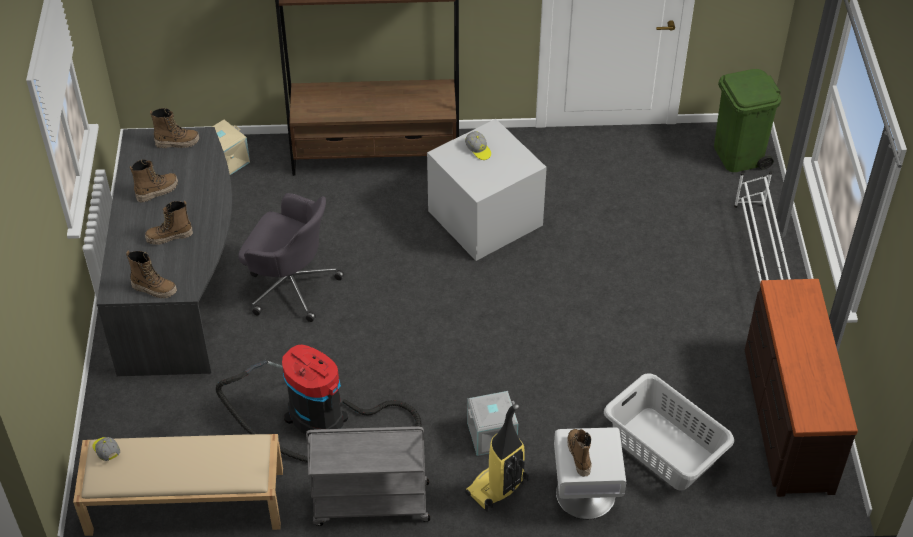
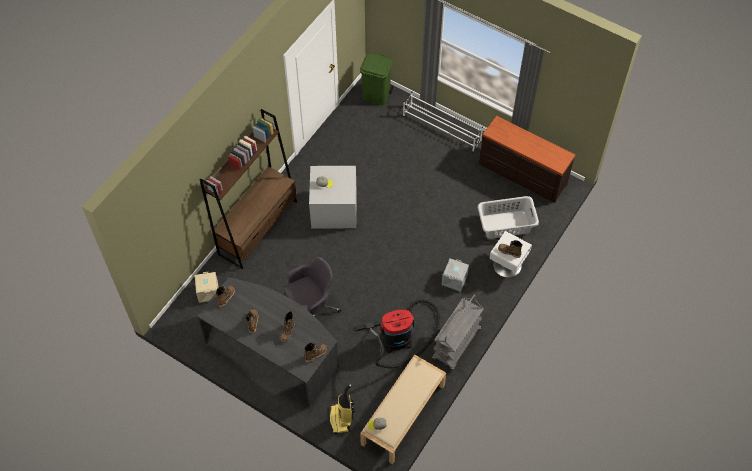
camera: 55 degrees left, 10 degrees up
(497, 488) = (482, 294): vacuum cleaner -> vacuum cleaner (341, 419)

